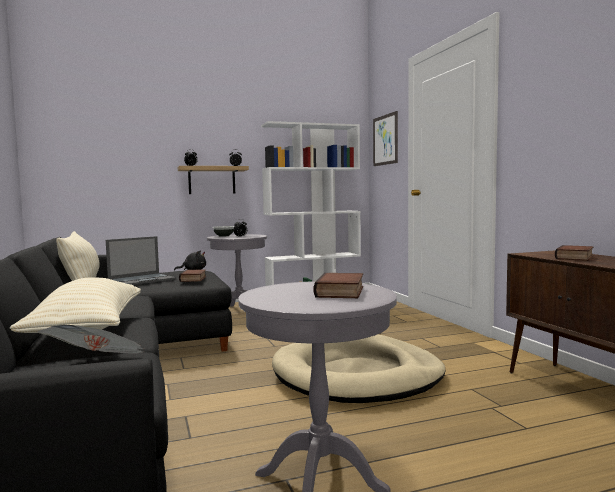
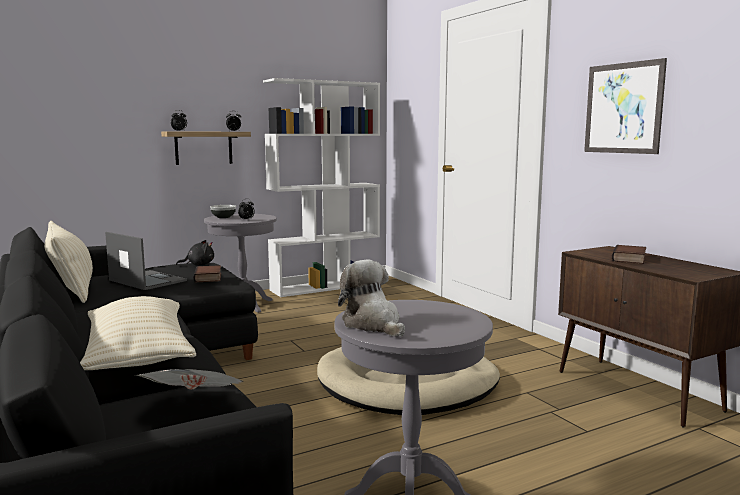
camera: 10 degrees left, 5 degrees up
(142, 280) = (146, 280): laptop -> laptop turned 90 degrees counterclockwise
(274, 296) = (373, 324): none -> plush toy
(341, 292) = (436, 317): book -> none
(385, 140) = (409, 102): picture -> picture (623, 108)

